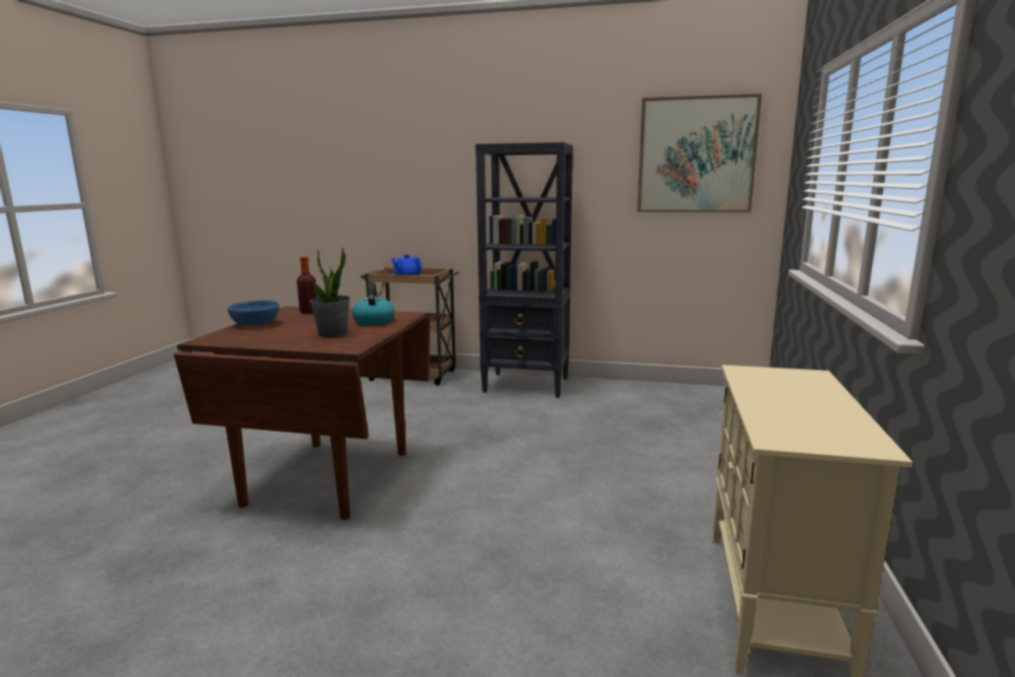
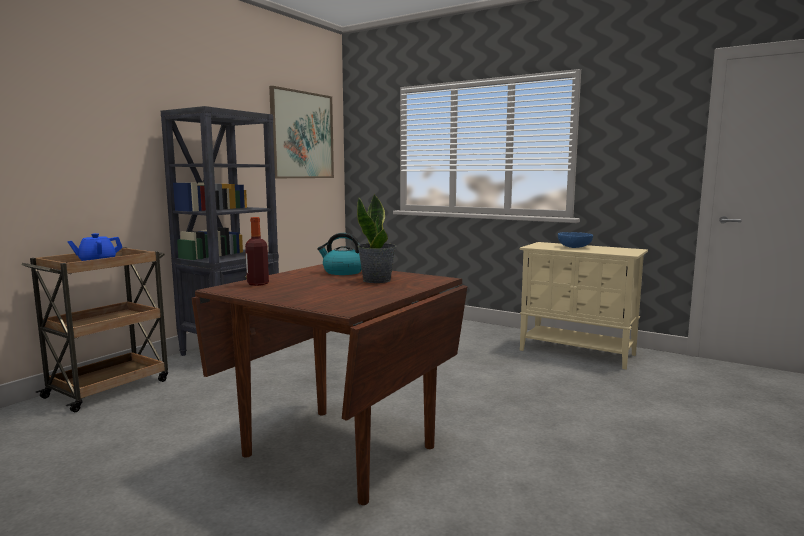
camera: 70 degrees left, 5 degrees down
(254, 324) = (288, 297): blue bowl -> blue bowl (575, 247)

